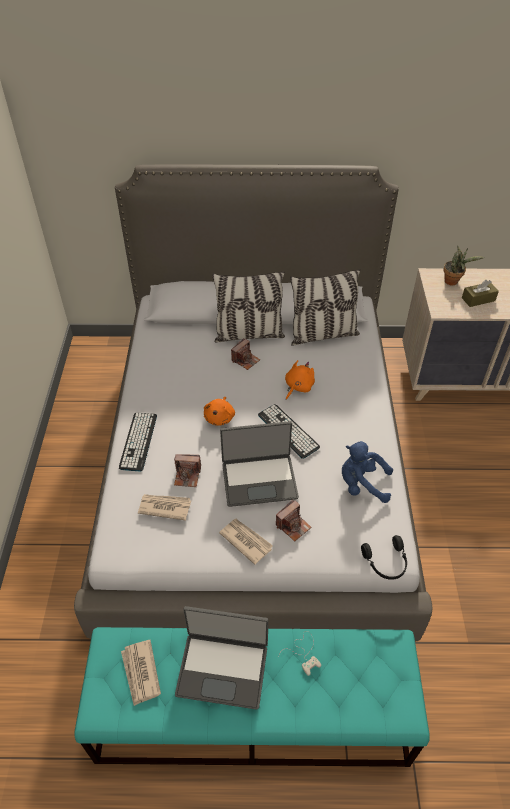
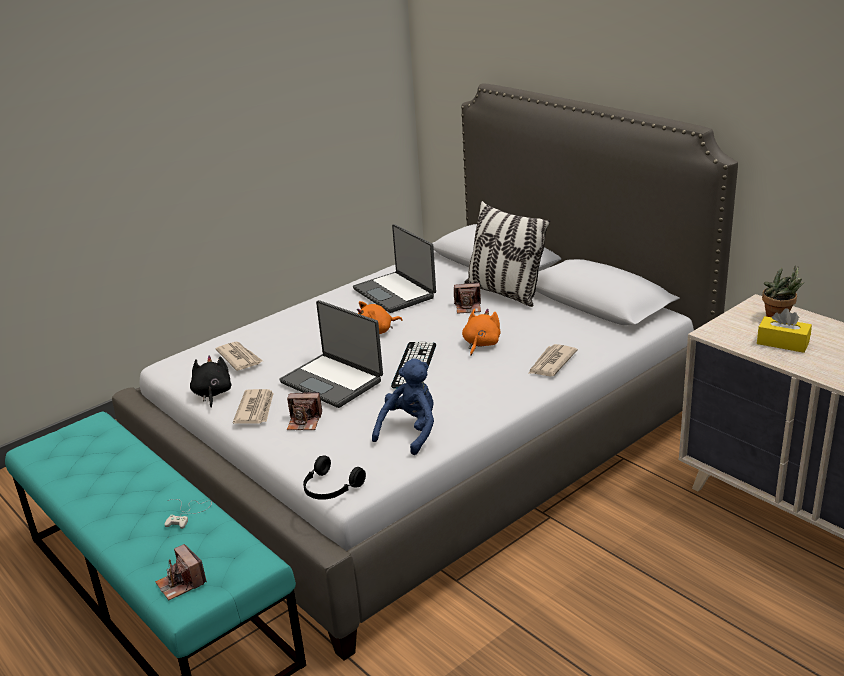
camera: 50 degrees right, 20 degrees down
(138, 441) = (294, 316): keyboard -> none
(140, 673) = (83, 448): newspaper -> newspaper (551, 363)
(187, 476) = (286, 350): camera -> camera (181, 583)
(193, 552) = (212, 394): none -> black plush toy
(223, 668) = (126, 482): laptop -> laptop (395, 293)
(298, 387) = (481, 344): orange plush toy -> orange plush toy turned 60 degrees counterclockwise
(323, 335) = (576, 321): pillow -> none
(362, 484) = (410, 431): blue plush toy -> blue plush toy turned 60 degrees clockwise
(478, 299) = (782, 343): brown tissue box -> yellow tissue box

